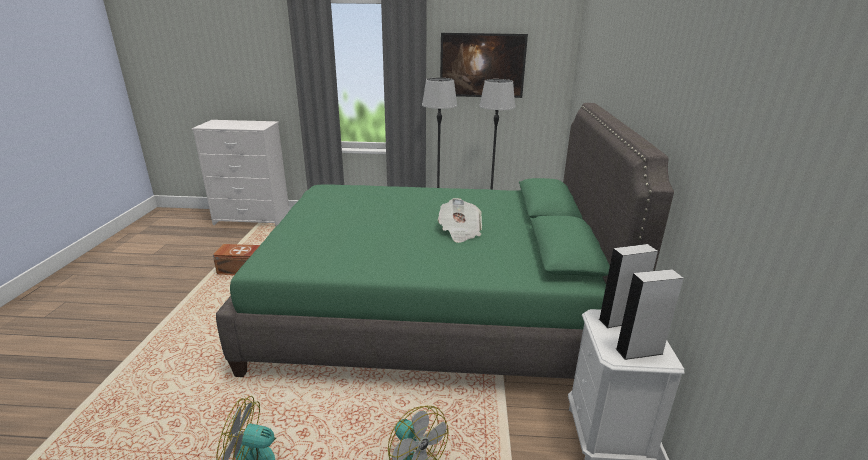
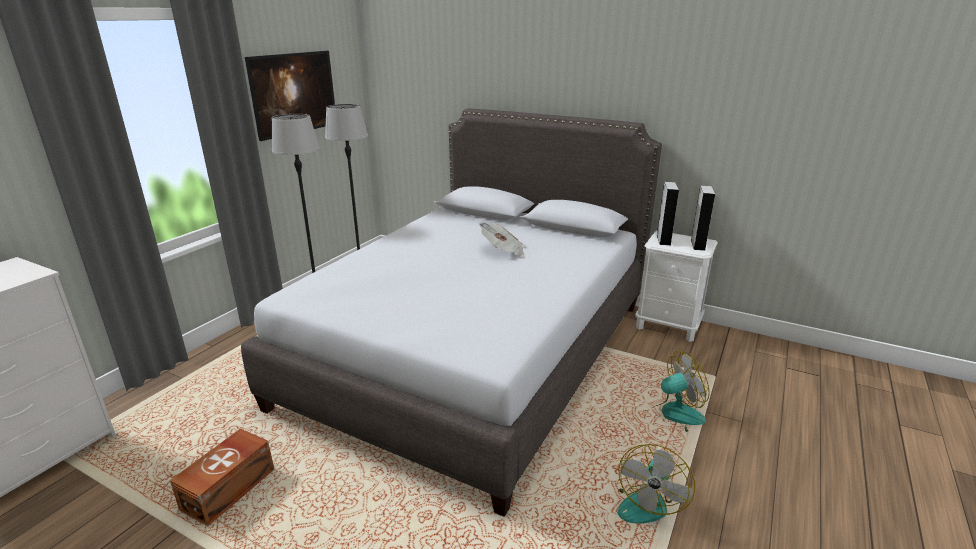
camera: 65 degrees left, 0 degrees up
(431, 310) = (474, 352): green bed -> grey bed

